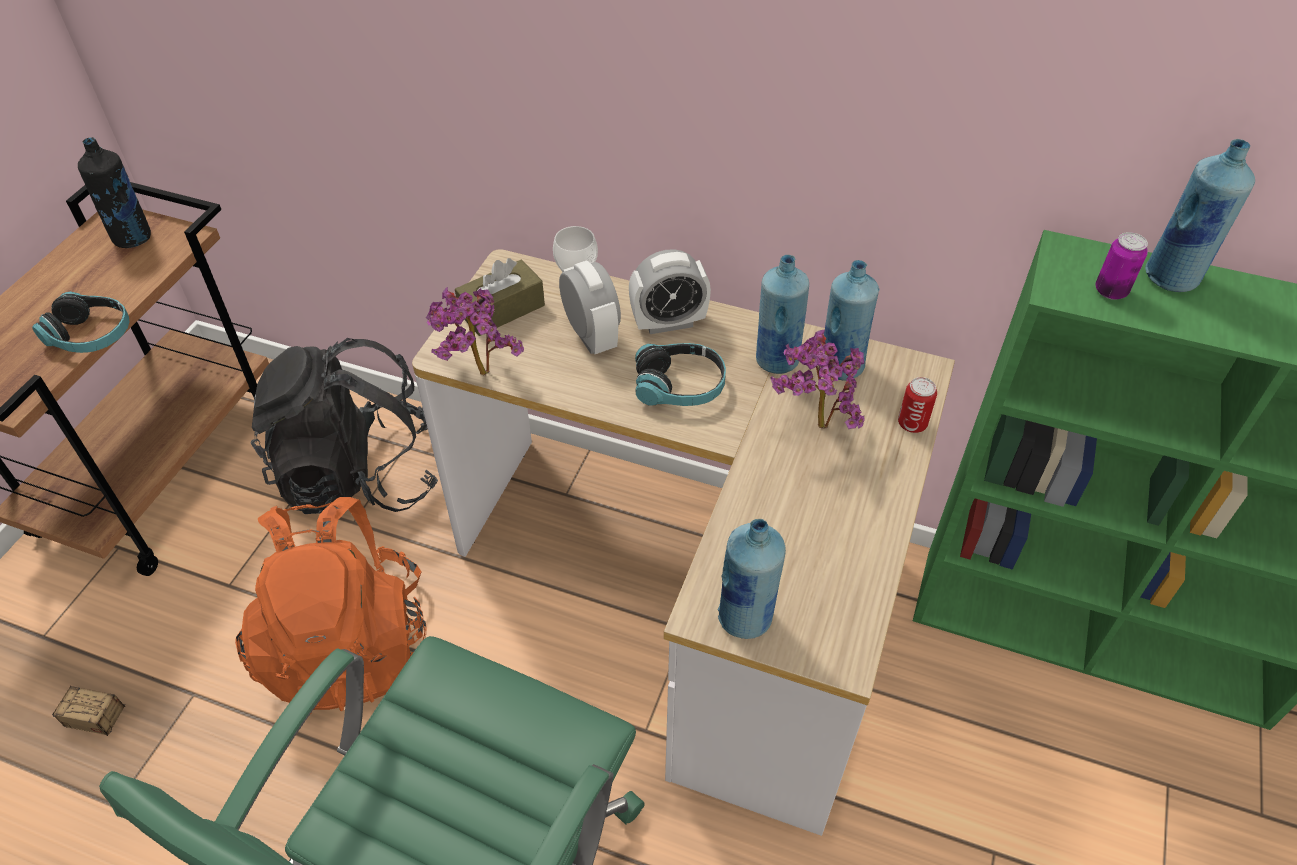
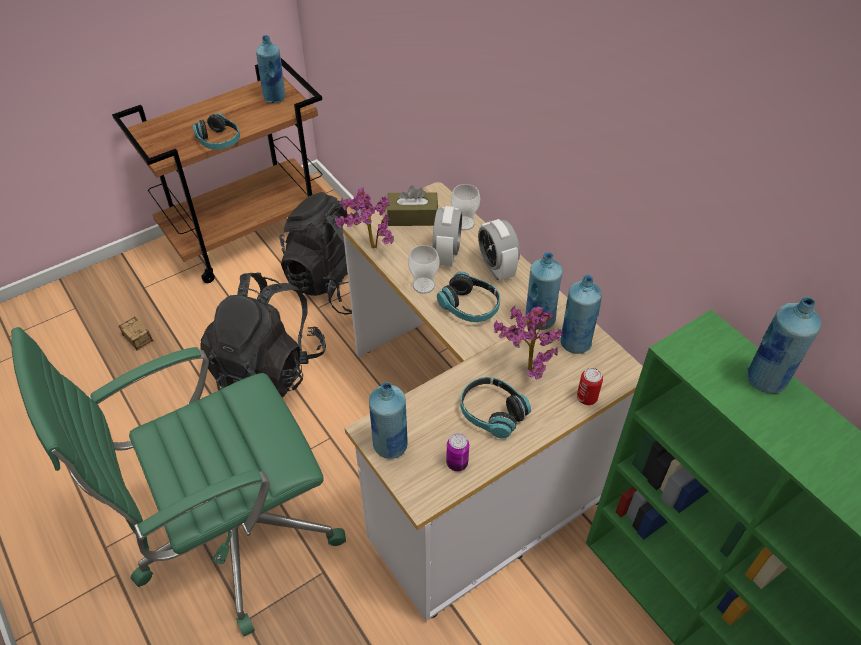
camera: 35 degrees right, 0 degrees up
(133, 238) = (275, 98): black bottle -> blue bottle
(348, 643) = (269, 369): orange backpack -> black backpack
(598, 390) = (423, 285): none -> cup
(668, 323) = (496, 268): alarm clock -> alarm clock turned 45 degrees clockwise
(826, 502) = (492, 413): none -> headphones
(1110, 291) = (712, 366): can -> can (457, 463)

